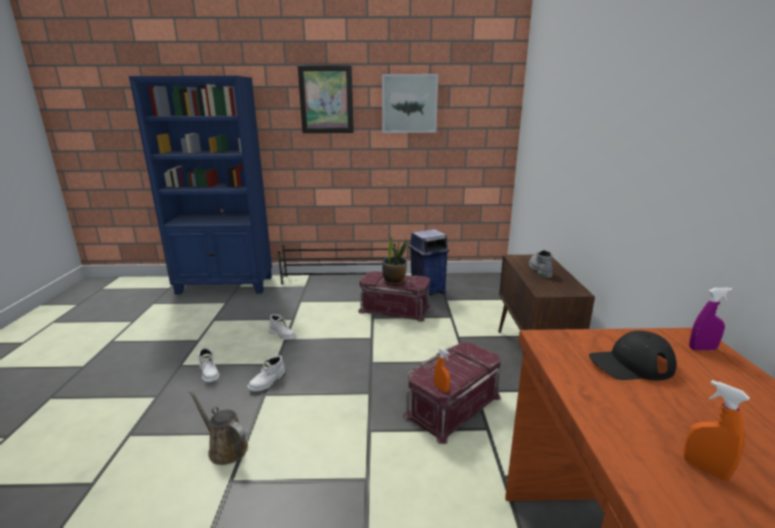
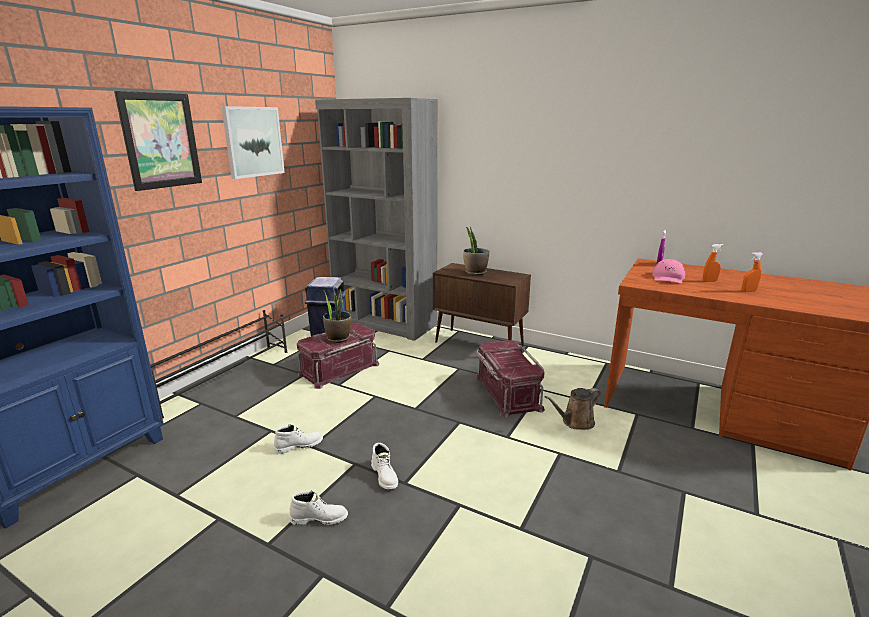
camera: 60 degrees left, 0 degrees up
(225, 448) = (471, 525): brown watering can -> brown watering can (575, 422)
(441, 388) = (533, 370): orange spray bottle -> orange spray bottle (709, 281)
(497, 297) = (384, 323): none -> grey bookcase
(539, 270) = (475, 272): grey boot -> potted plant
(631, 364) = (668, 278): black cap -> pink cap

